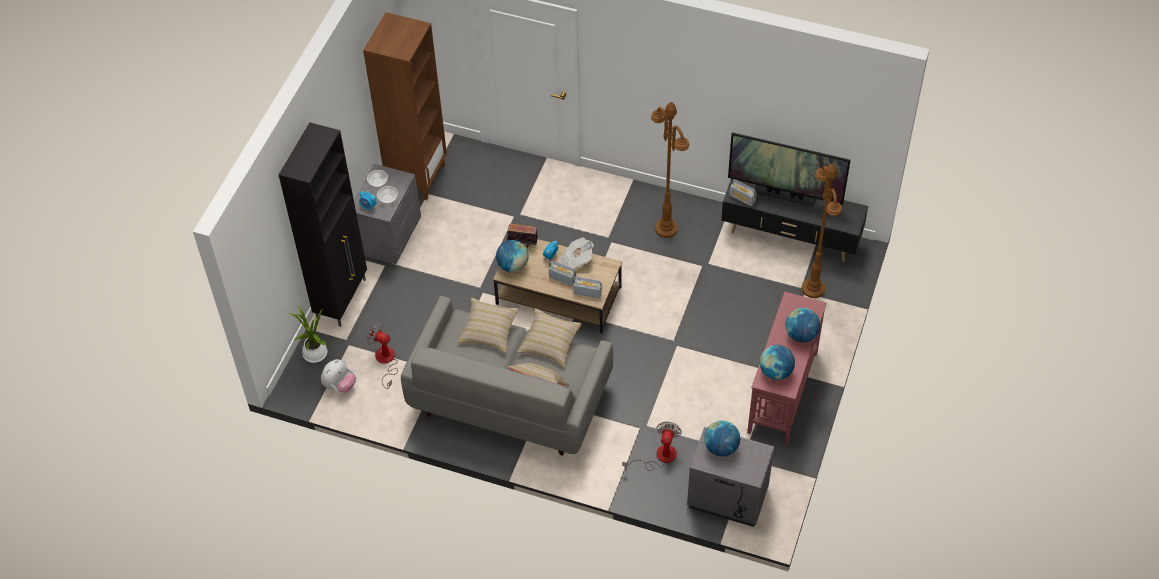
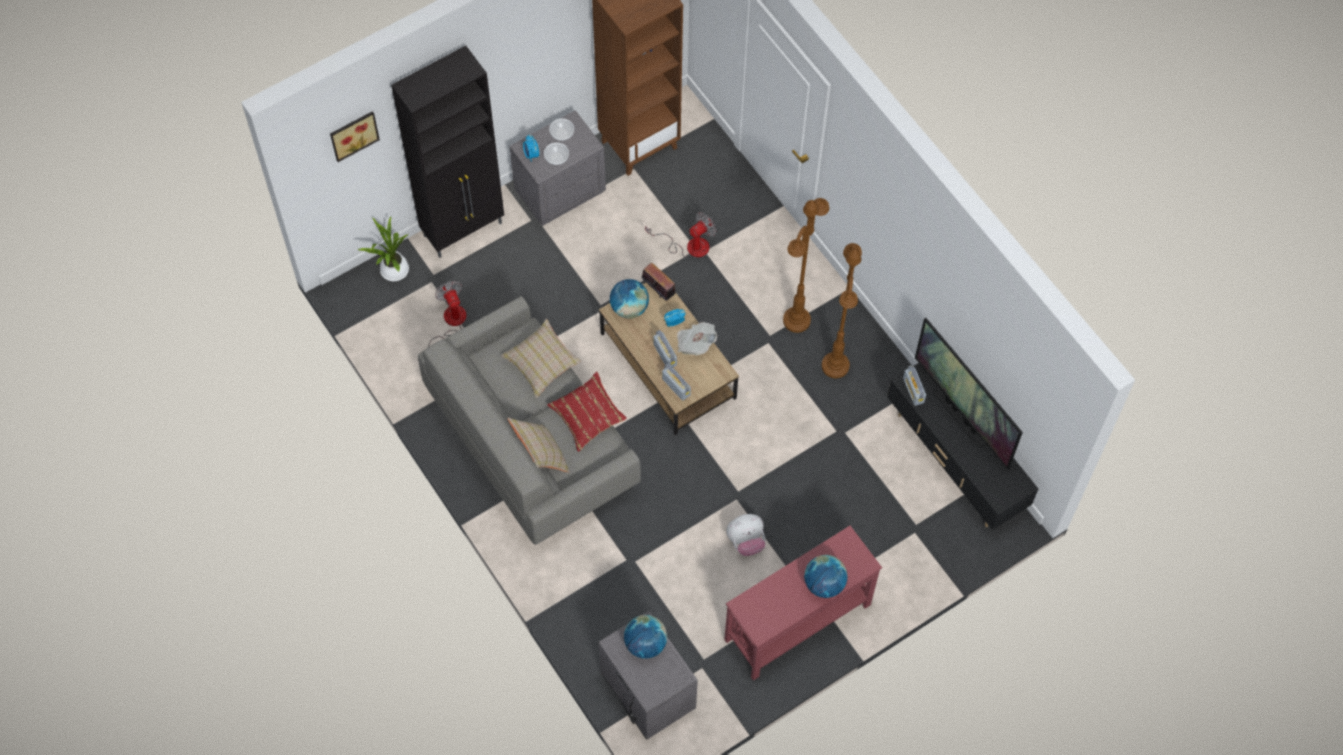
camera: 35 degrees right, 10 degrees up
(264, 233) = (353, 134): none -> picture
(340, 385) = (390, 319): plush toy -> plush toy (746, 541)
(549, 343) = (587, 417): beige pillow -> red pillow
(659, 457) = (619, 602): fan -> fan (689, 246)
(776, 372) = (763, 605): globe -> none
(813, 289) = (927, 535): brown floor lamp -> brown floor lamp (796, 320)

